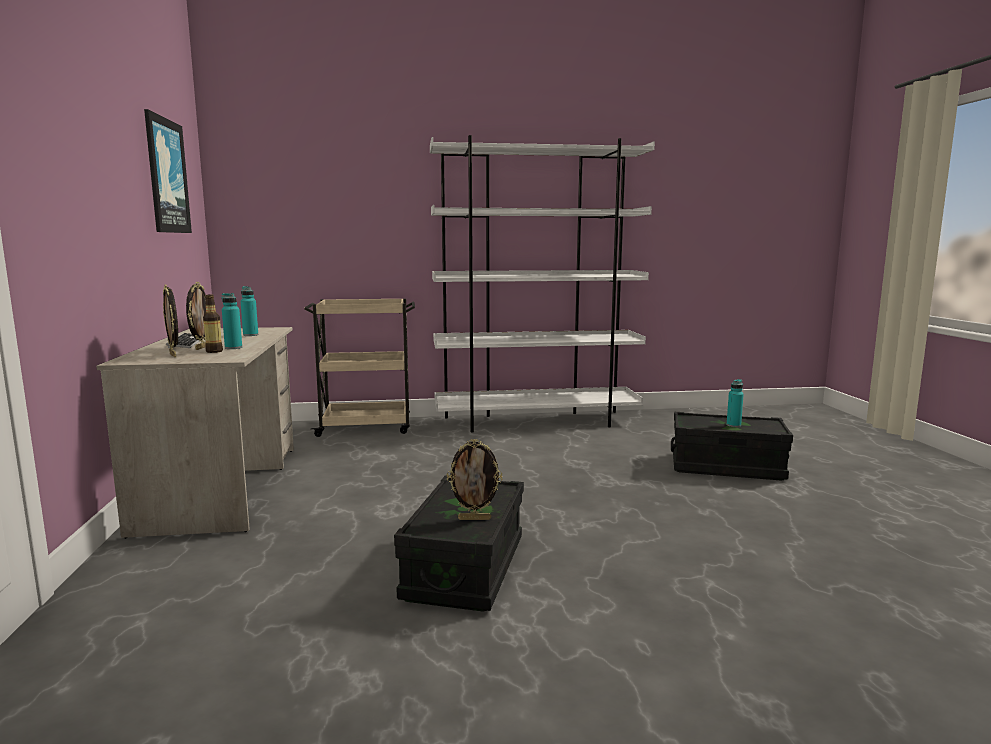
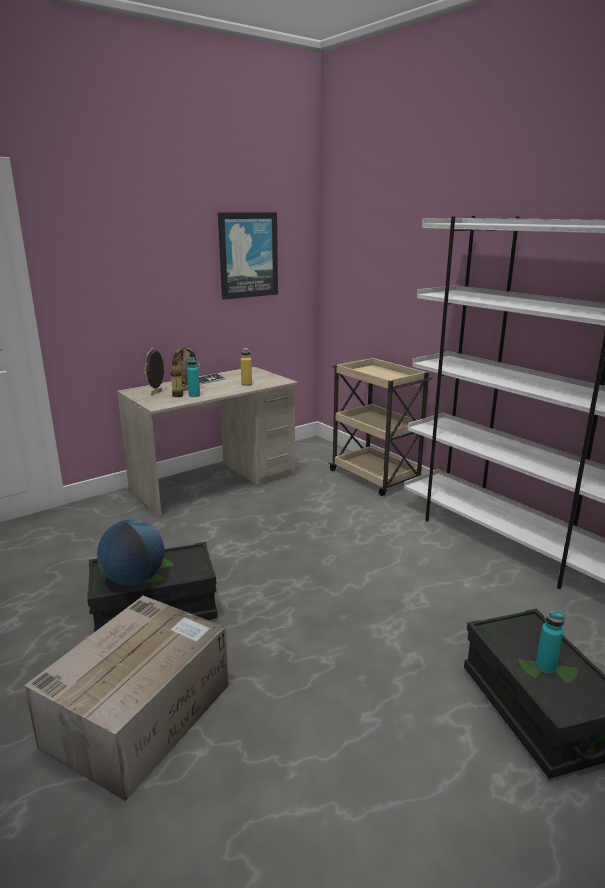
camera: 60 degrees right, 10 degrees up
(250, 335) = (246, 384): turquoise bottle -> yellow bottle
(474, 519) = (134, 579): picture frame -> globe
(638, 604) = (140, 713): none -> cardboard box

